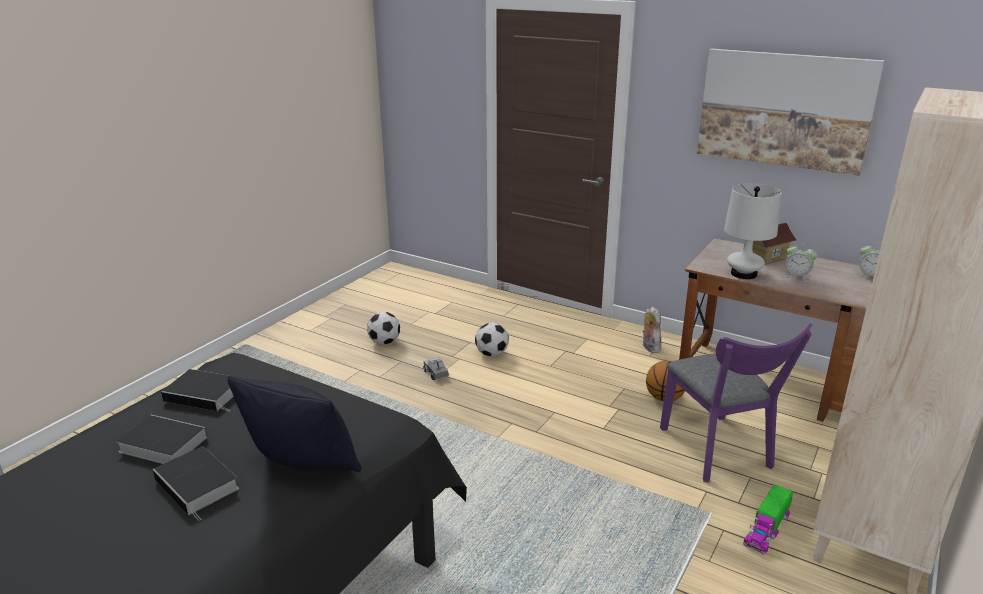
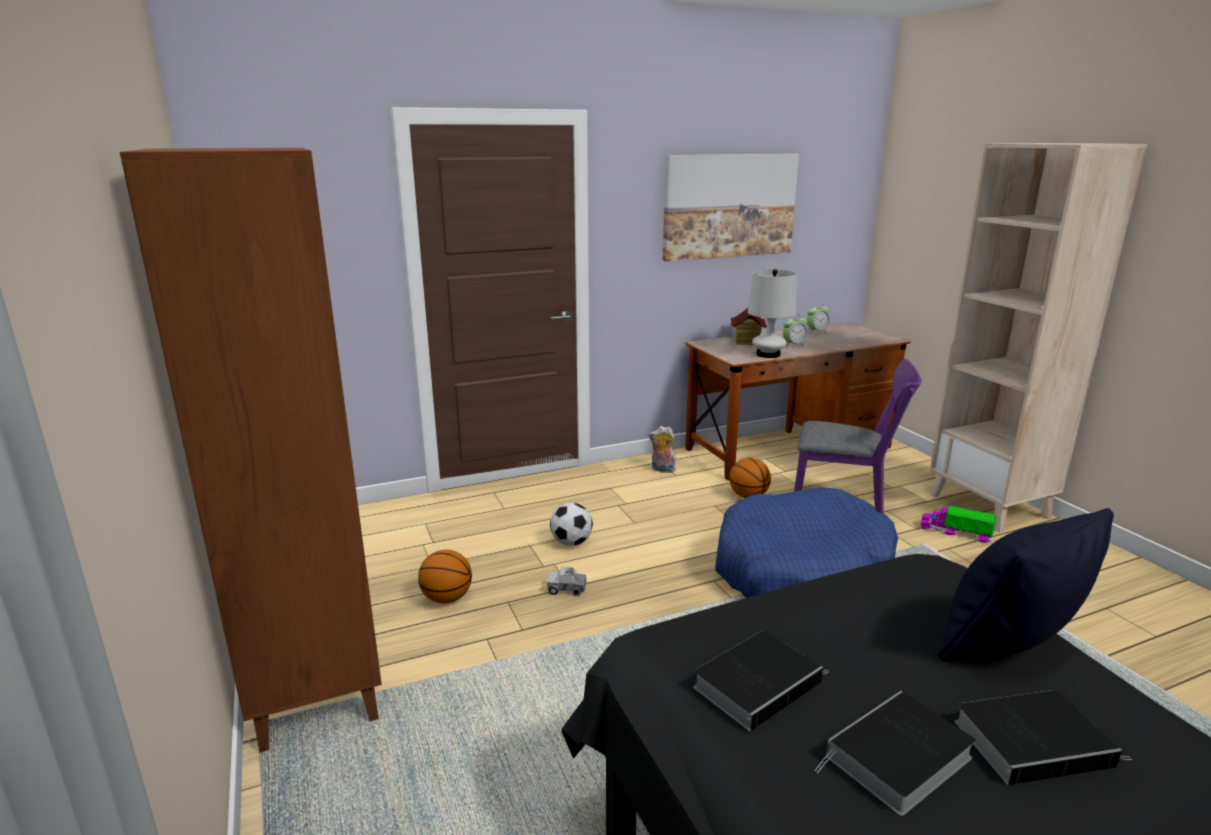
camera: 55 degrees left, 5 degrees down
(276, 346) = (315, 692): none -> brown bookcase
(384, 342) = (447, 598): football -> basketball
(574, 457) = (801, 570): none -> blue dog bed
(767, 529) = (955, 532): toy truck -> toy truck turned 135 degrees clockwise

